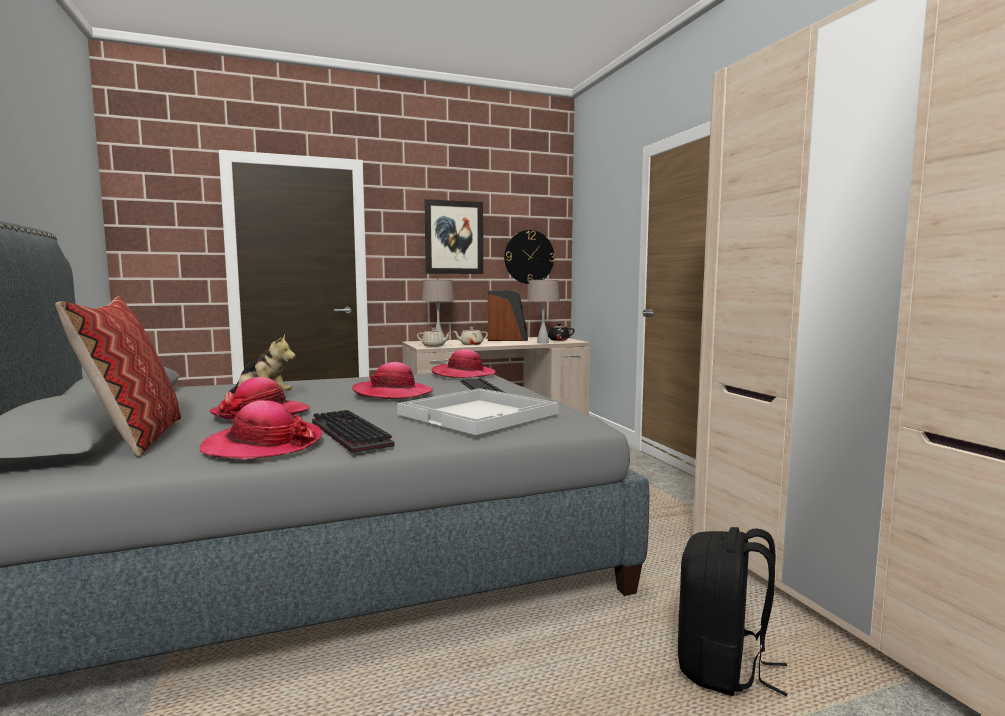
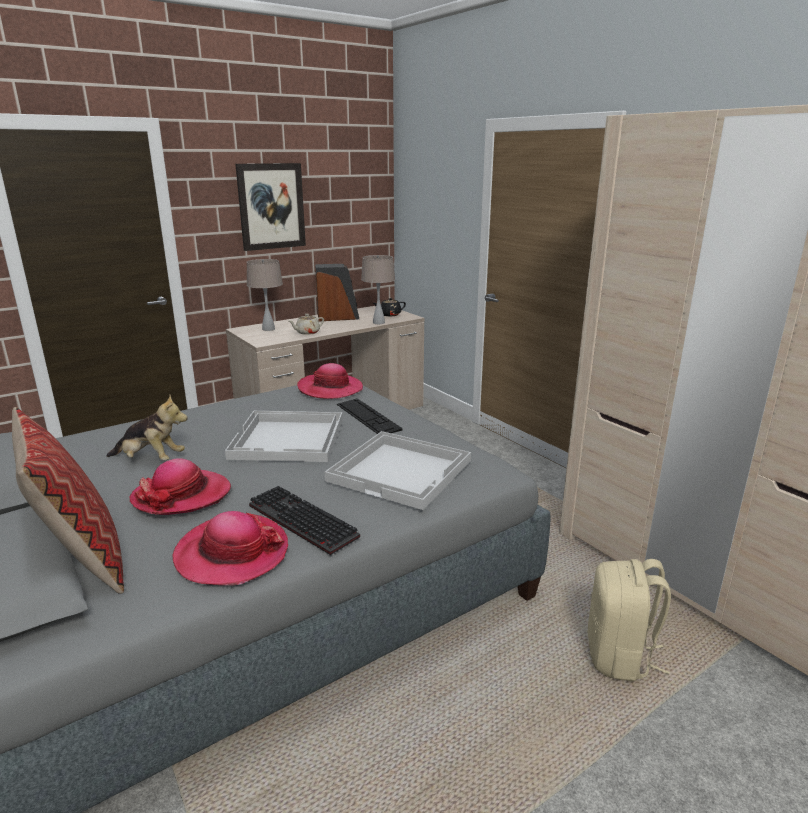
camera: 15 degrees left, 15 degrees up
(392, 393) = (289, 439): hat -> white tray
(434, 346) = (270, 339): beige teapot -> none
(529, 257) = (351, 222): wall clock -> none
(722, 667) = (619, 656): black backpack -> beige backpack

